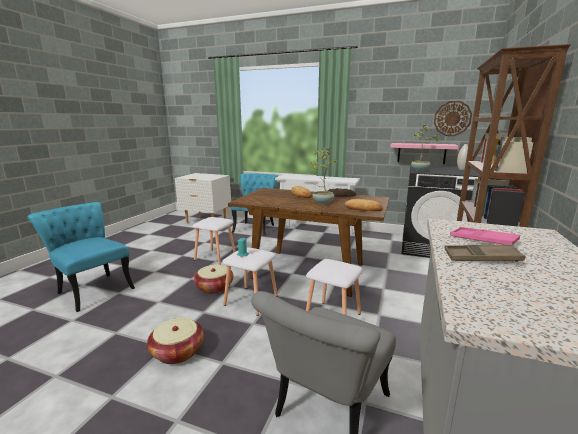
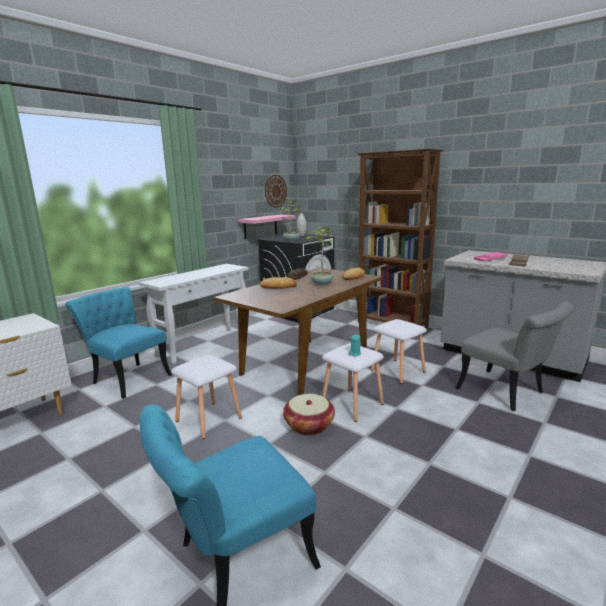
camera: 70 degrees left, 0 degrees up
(177, 352) = (439, 455): basket -> none

